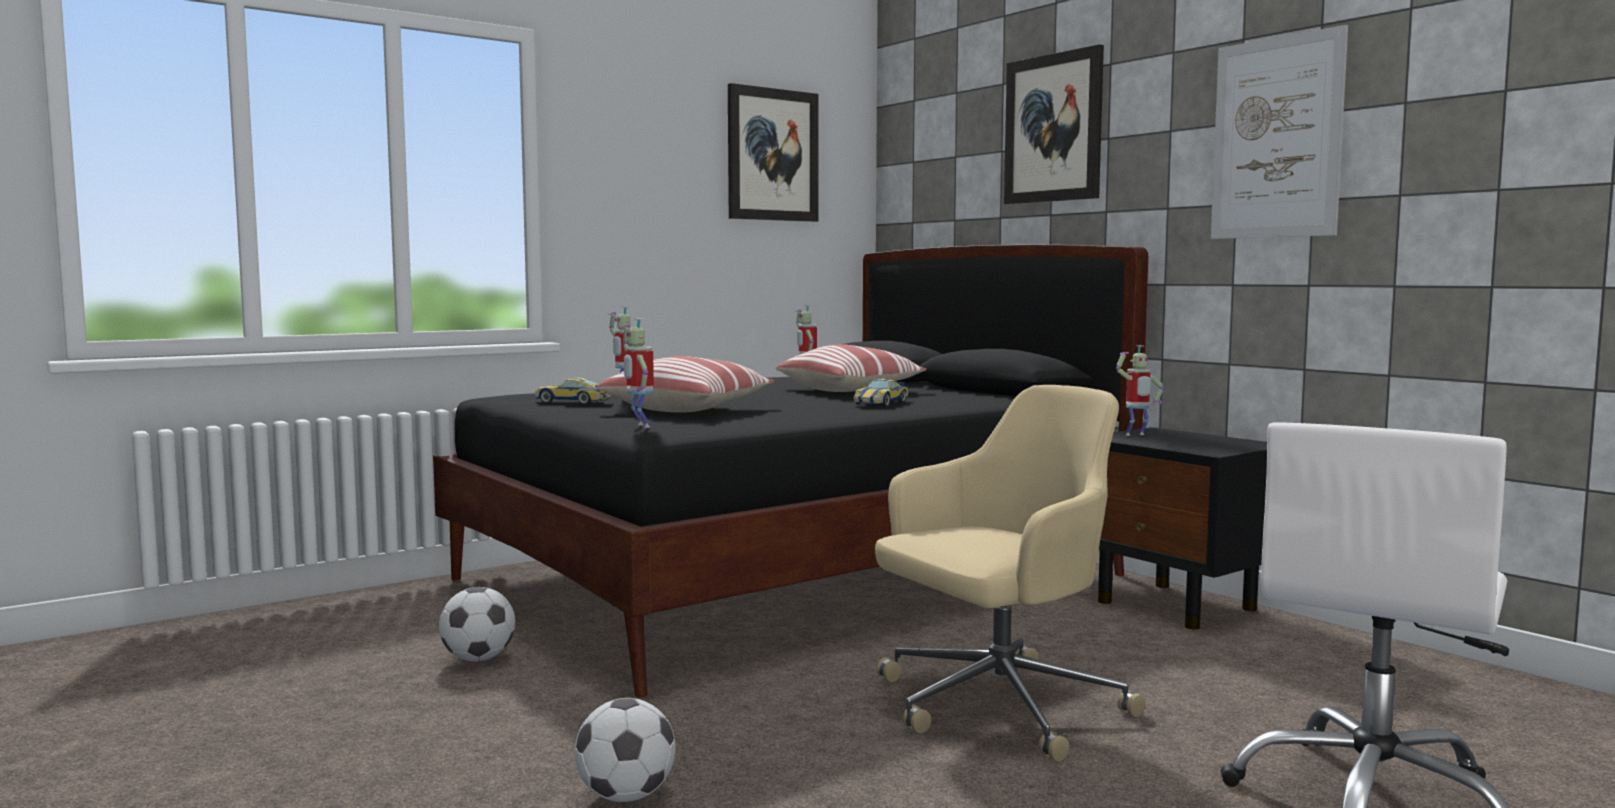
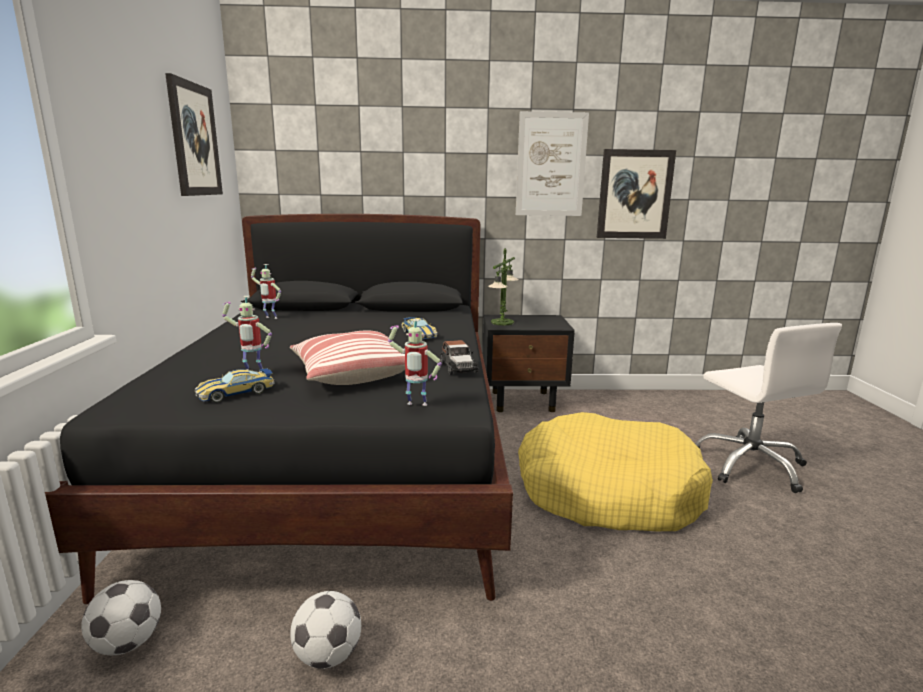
camera: 55 degrees left, 10 degrees up
(626, 796) = (659, 667): football -> football (128, 643)
(788, 421) = (458, 368): none -> toy car
(850, 390) = (346, 325): pillow -> none
(996, 707) = (607, 491): beige office chair -> yellow dog bed
(1053, 128) = (405, 141): picture -> picture (634, 194)
(1136, 435) = (502, 322): toy robot -> table lamp

